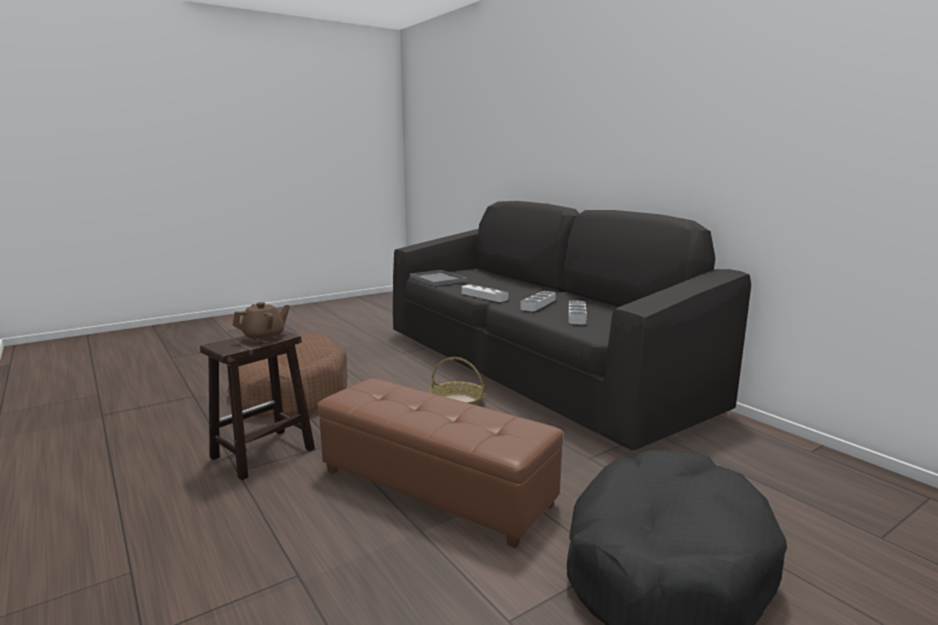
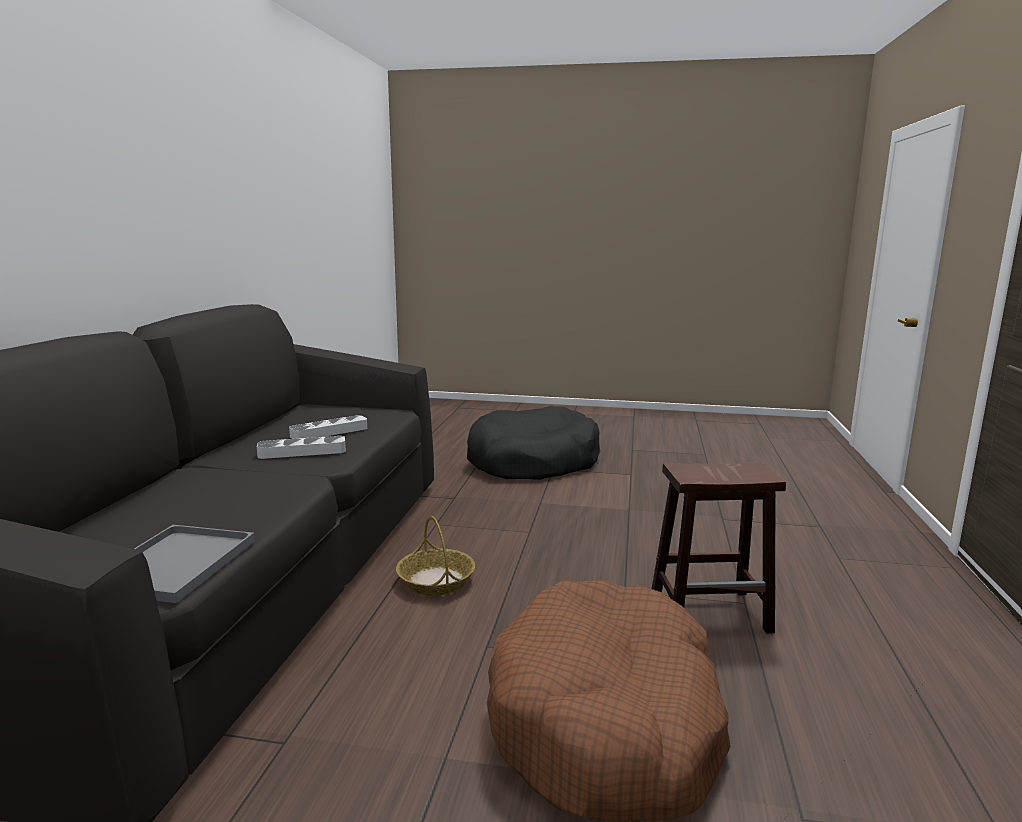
camera: 135 degrees left, 0 degrees up
(264, 337) = (705, 471): brown teapot -> none
(433, 488) = (588, 524): brown ottoman -> none
(484, 296) = (295, 485): grey tray -> none

